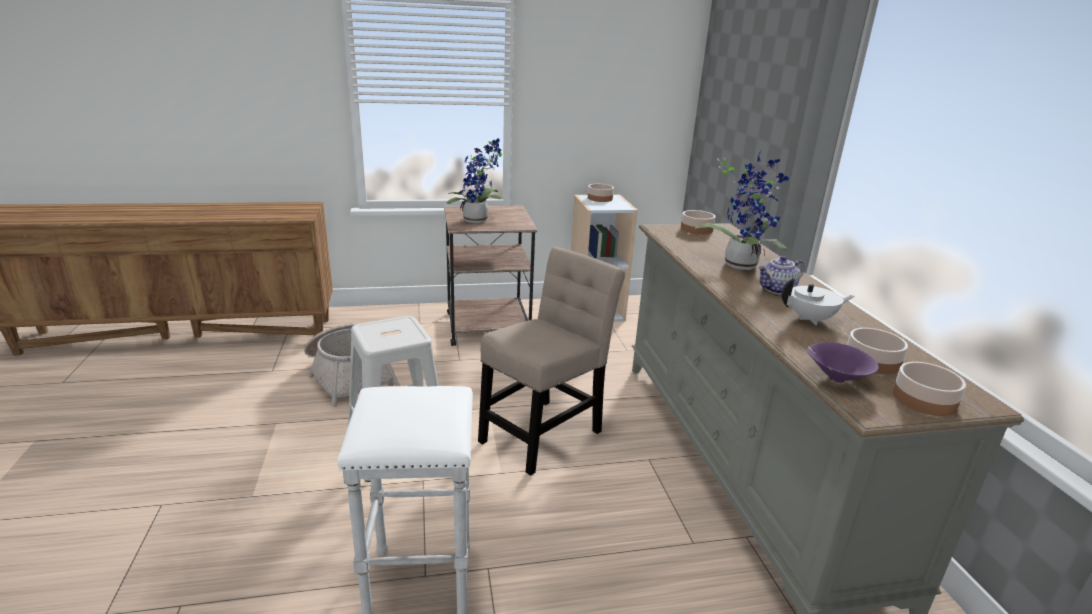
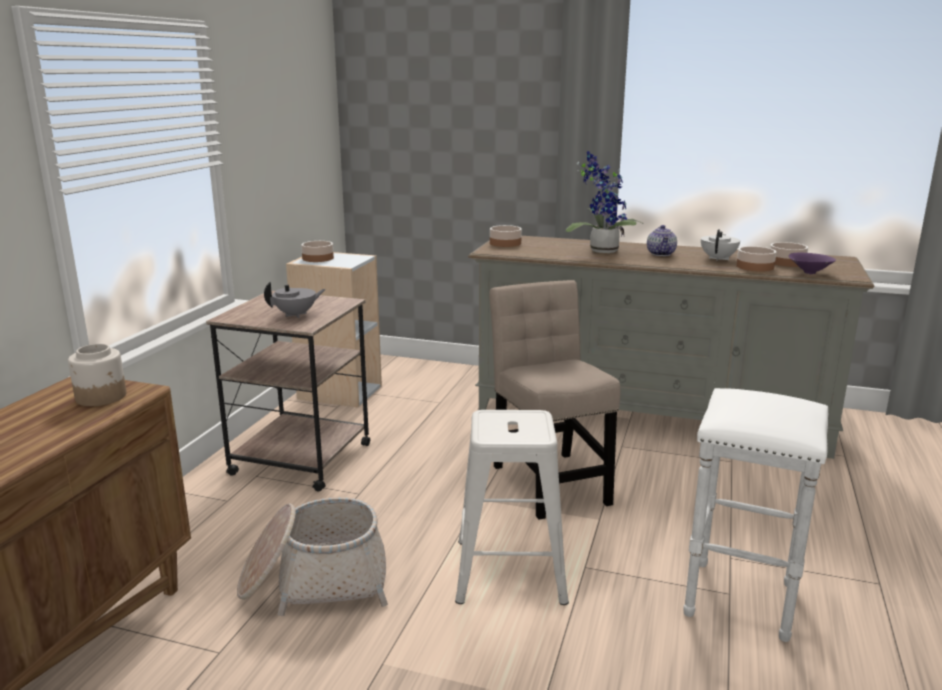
camera: 60 degrees left, 5 degrees down
(291, 212) = (102, 397): none -> jar
(478, 221) = (296, 315): potted plant -> grey teapot
(924, 400) = (839, 266): bowl -> bowl (755, 267)

